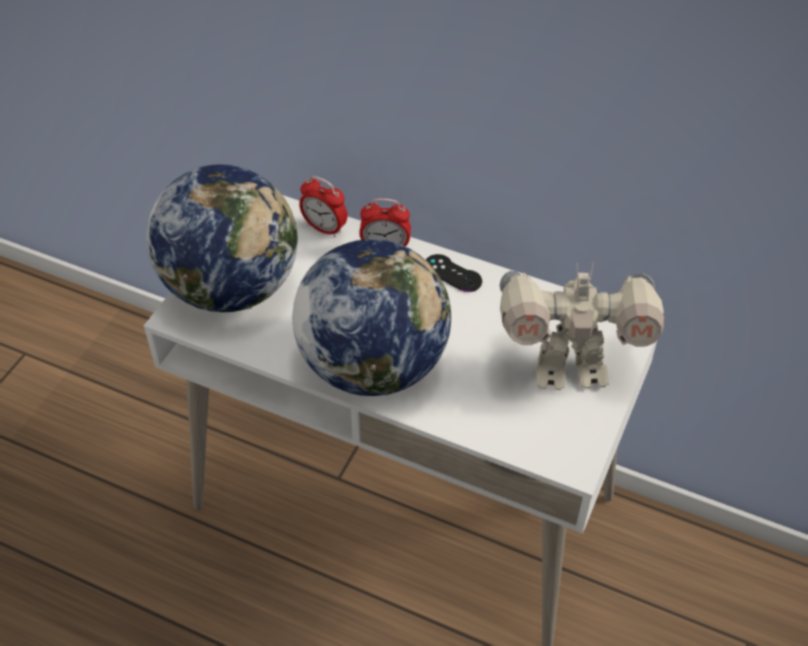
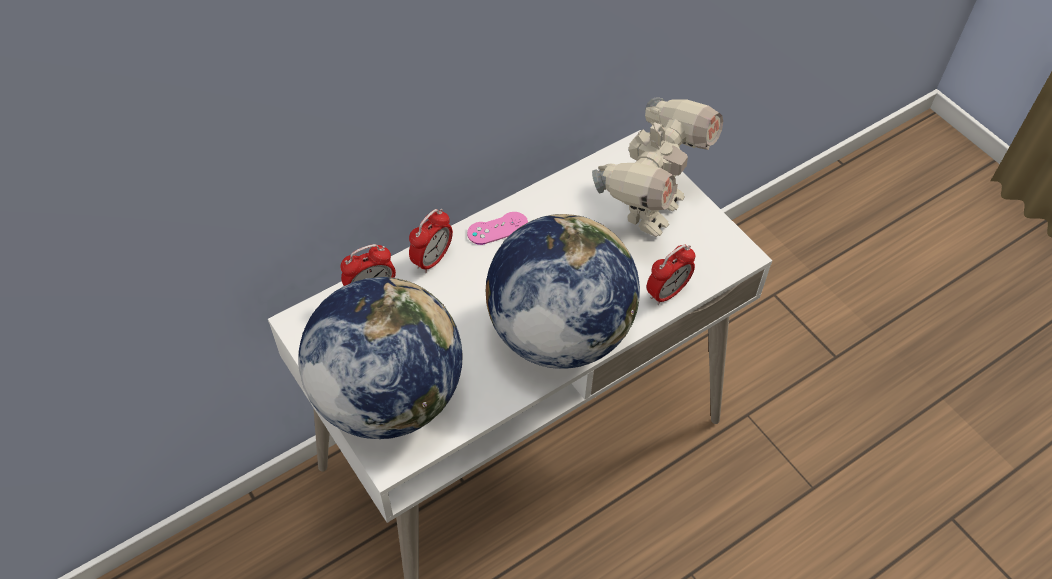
camera: 60 degrees left, 5 degrees up
(452, 273) = (497, 228): black game controller -> pink game controller
(480, 424) = (667, 292): none -> alarm clock

